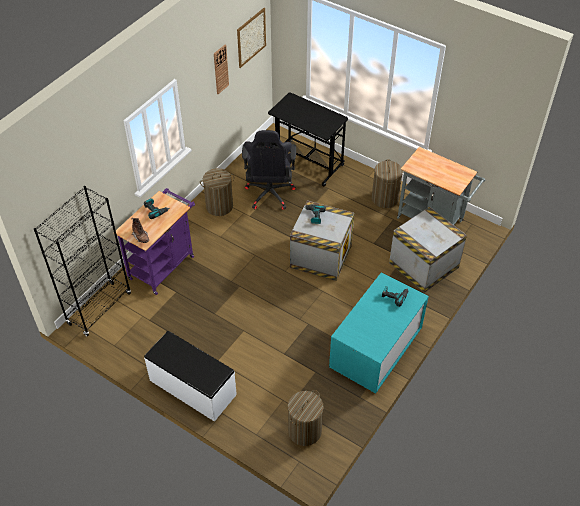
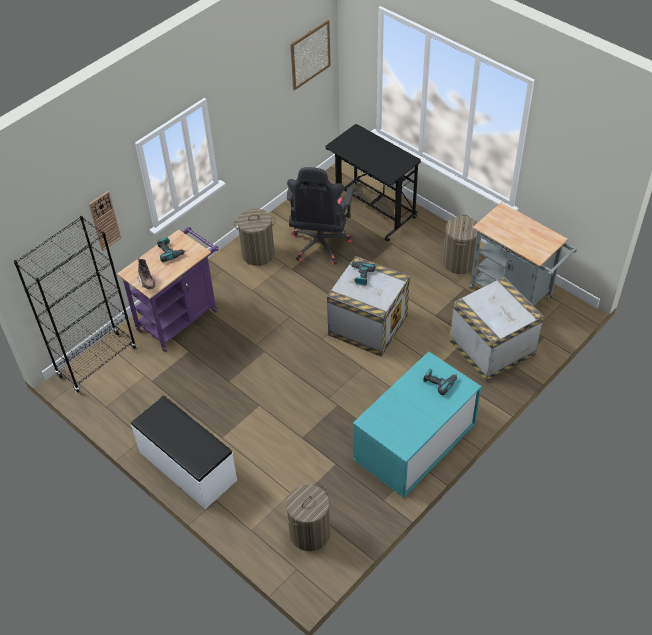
camera: 10 degrees right, 0 degrees up
(220, 69) = (267, 90): wall clock -> wall clock (104, 221)

